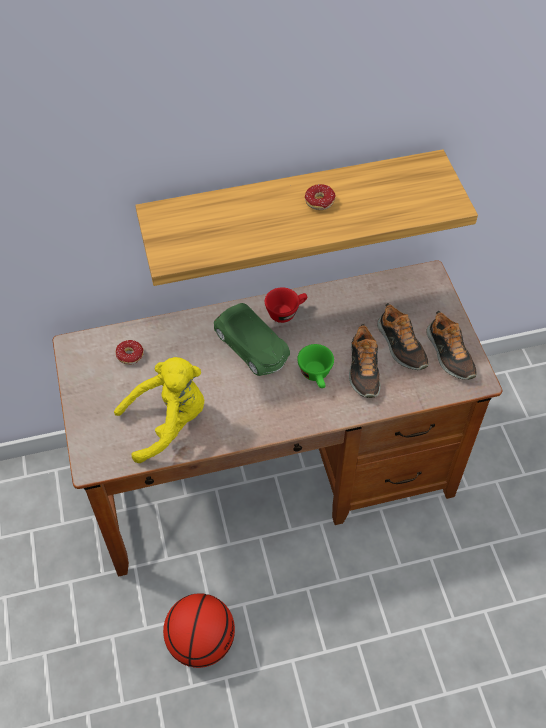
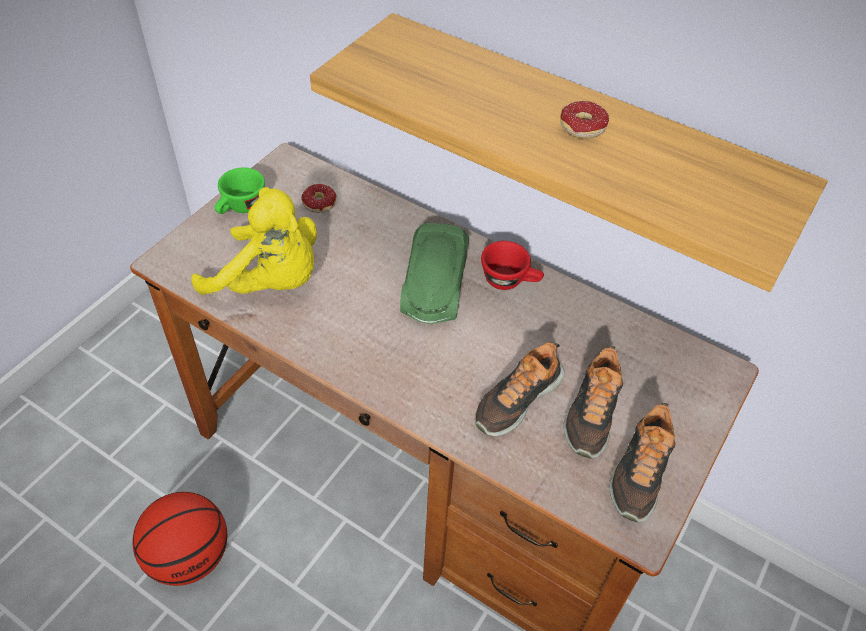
camera: 45 degrees right, 5 degrees down
(316, 376) = (459, 363): green cup -> green cup (241, 208)

